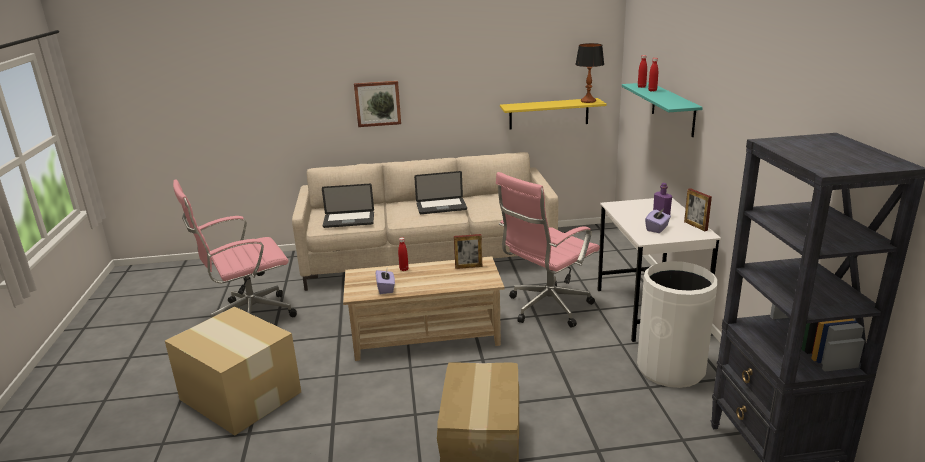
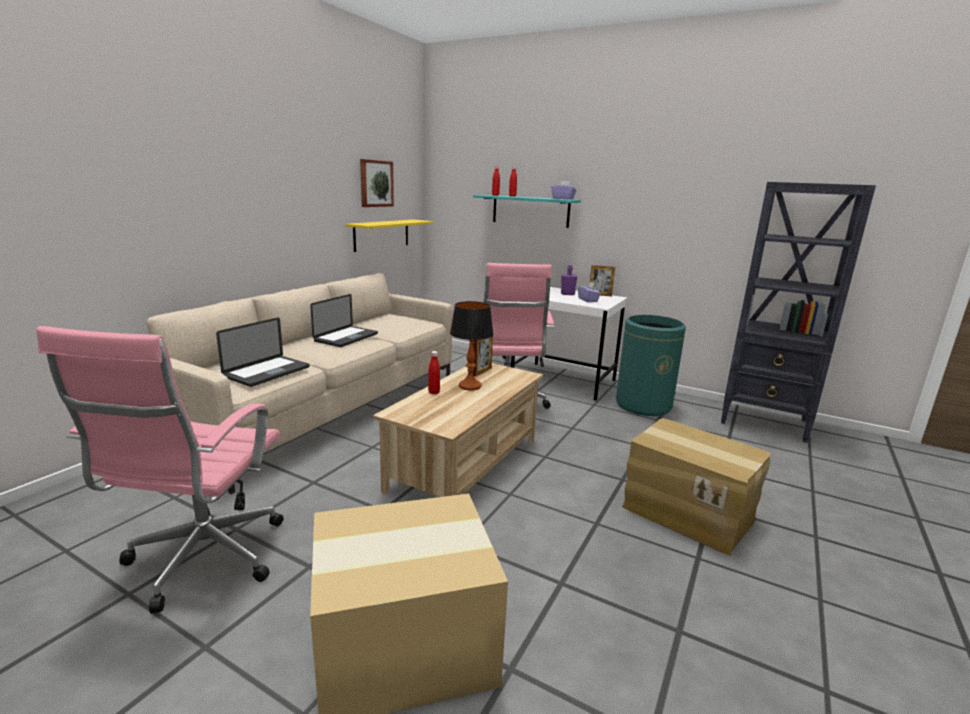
camera: 55 degrees left, 5 degrees down
(377, 103) = (224, 218): picture -> picture (376, 183)
(386, 288) = (461, 411): purple tissue box -> purple tissue box (563, 199)
(588, 101) = (414, 220): table lamp -> table lamp (470, 386)
(671, 368) = (643, 405): white trash can -> green trash can

